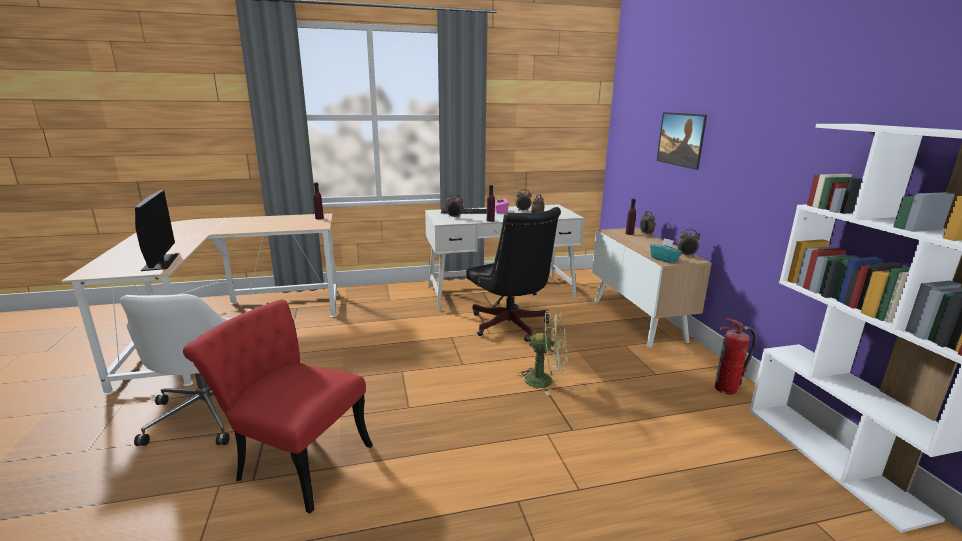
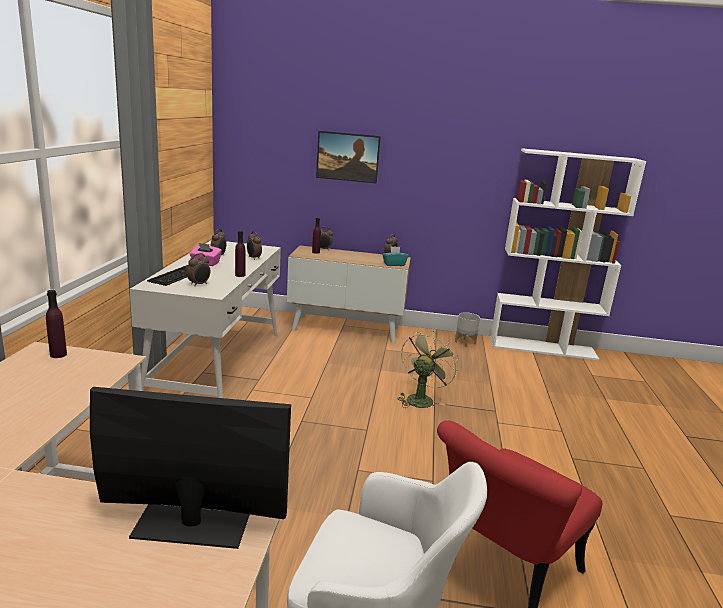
camera: 70 degrees left, 0 degrees up
(510, 327) = (308, 383): black office chair -> none
(726, 389) = (465, 343): fire extinguisher -> grey planter

